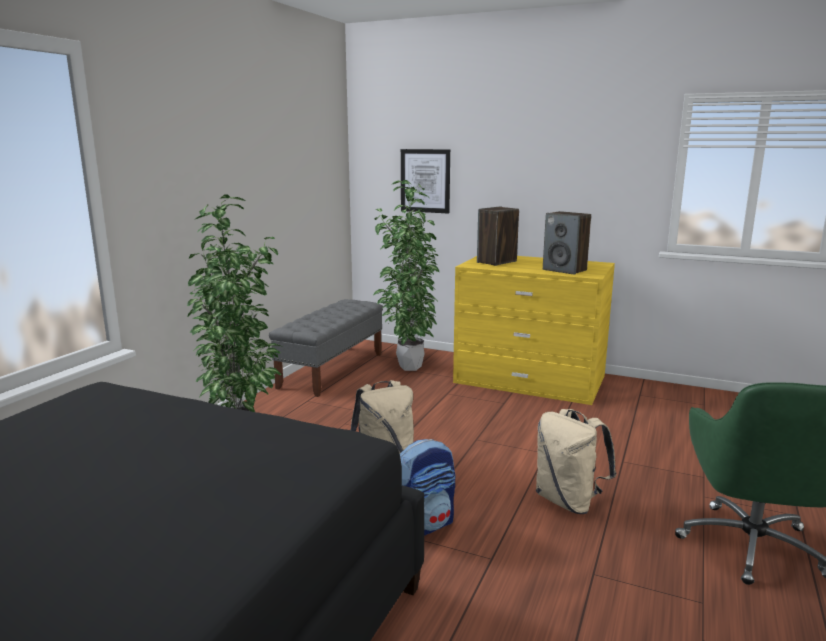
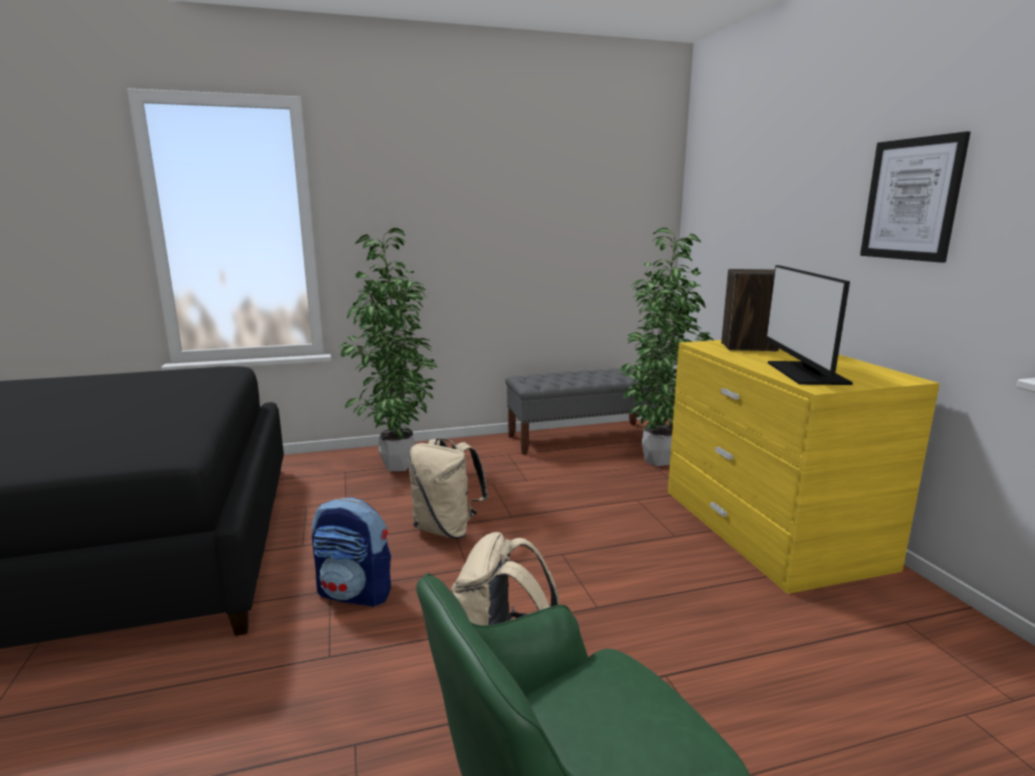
camera: 50 degrees right, 0 degrees up
(425, 181) = (737, 233): picture -> picture (911, 199)
(565, 270) = (805, 373): speaker -> monitor

